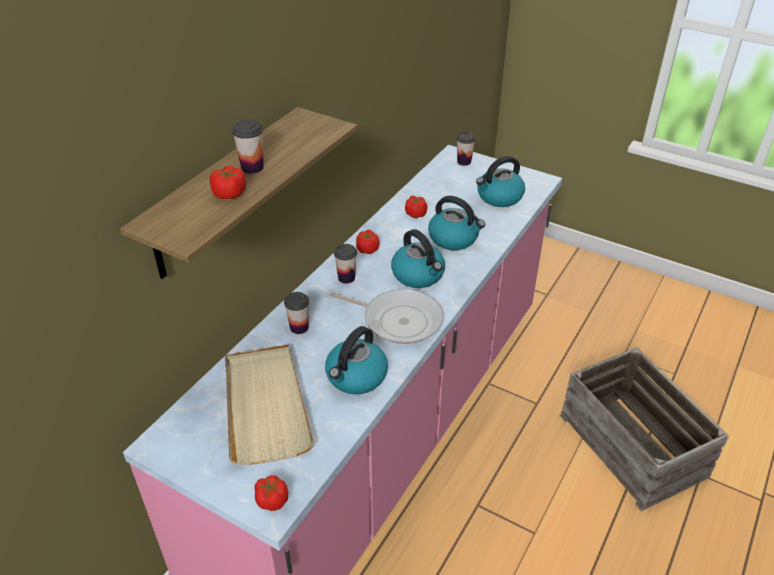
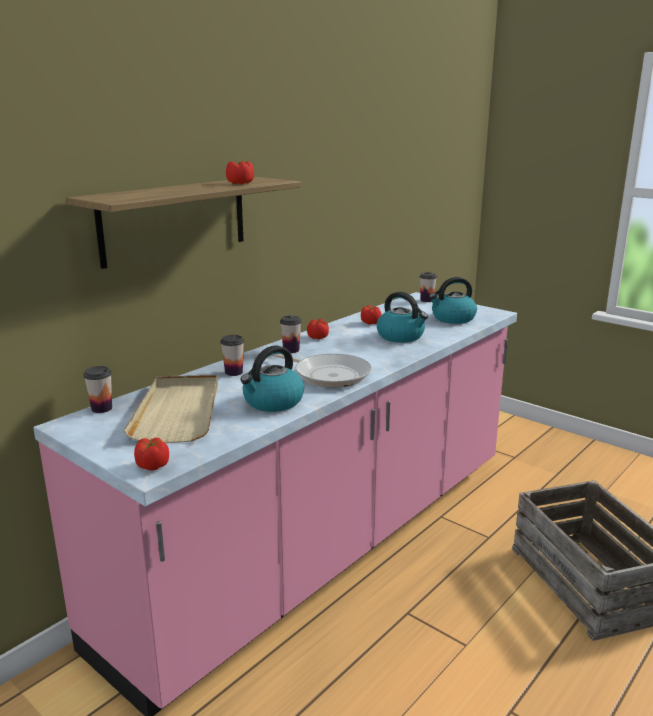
camera: 10 degrees right, 20 degrees down
(230, 194) = (169, 192): tomato -> tomato (240, 183)
(252, 167) = (197, 187): cup -> cup (102, 408)
(418, 275) = (359, 353): kettle -> none

